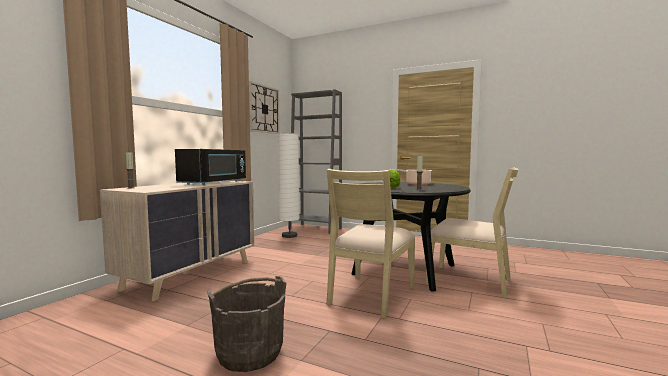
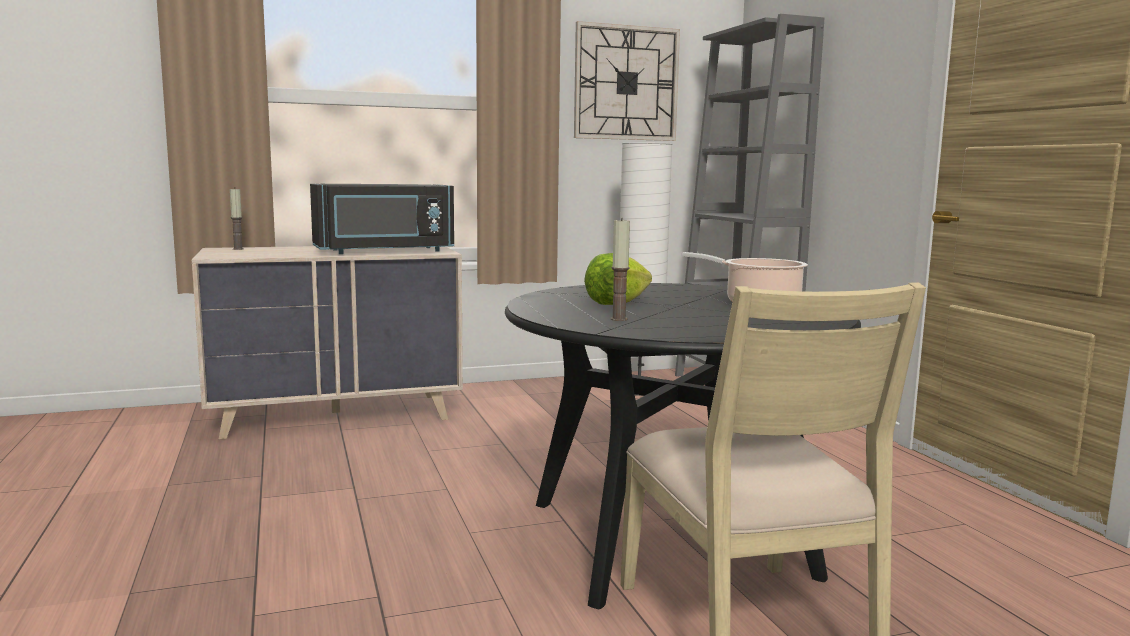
camera: 45 degrees right, 5 degrees up
(249, 353) = (122, 551): grey bucket -> none
(370, 295) = (458, 555): beige chair -> none

